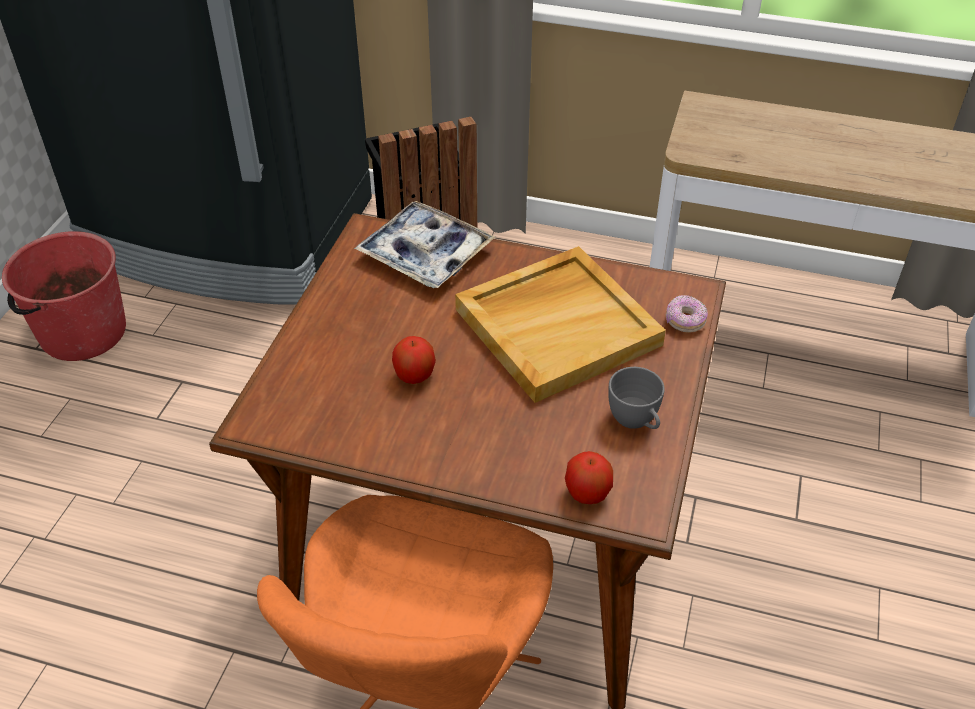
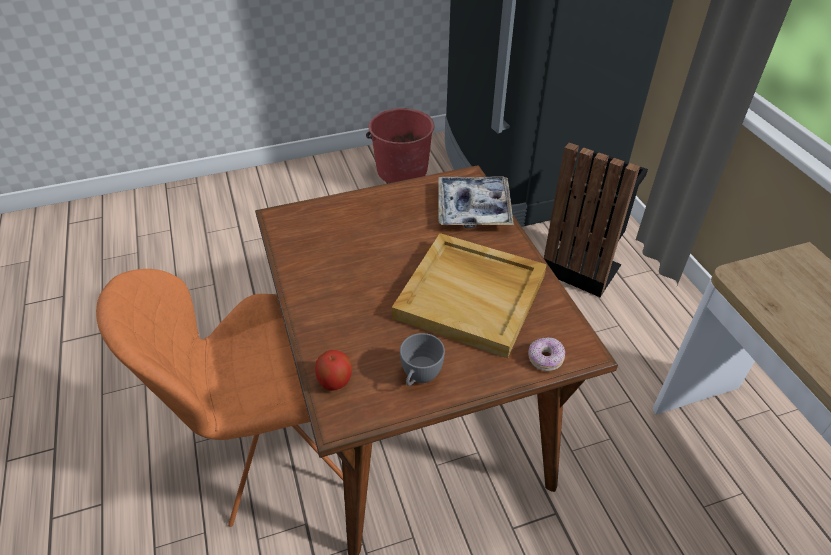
camera: 55 degrees right, 0 degrees up
(414, 375) = (367, 256): apple -> none

